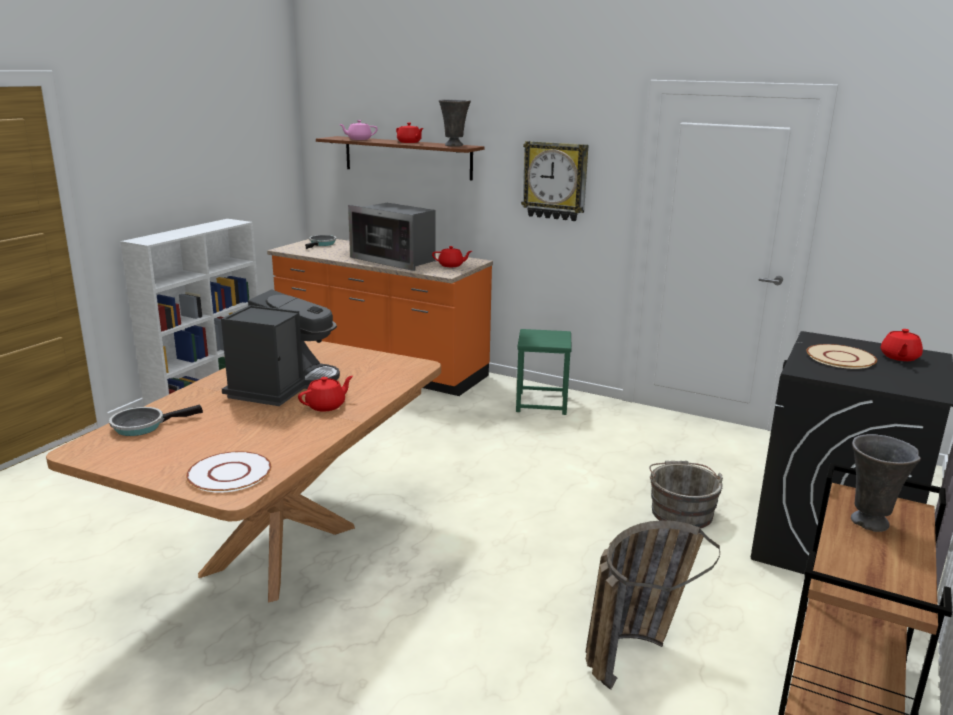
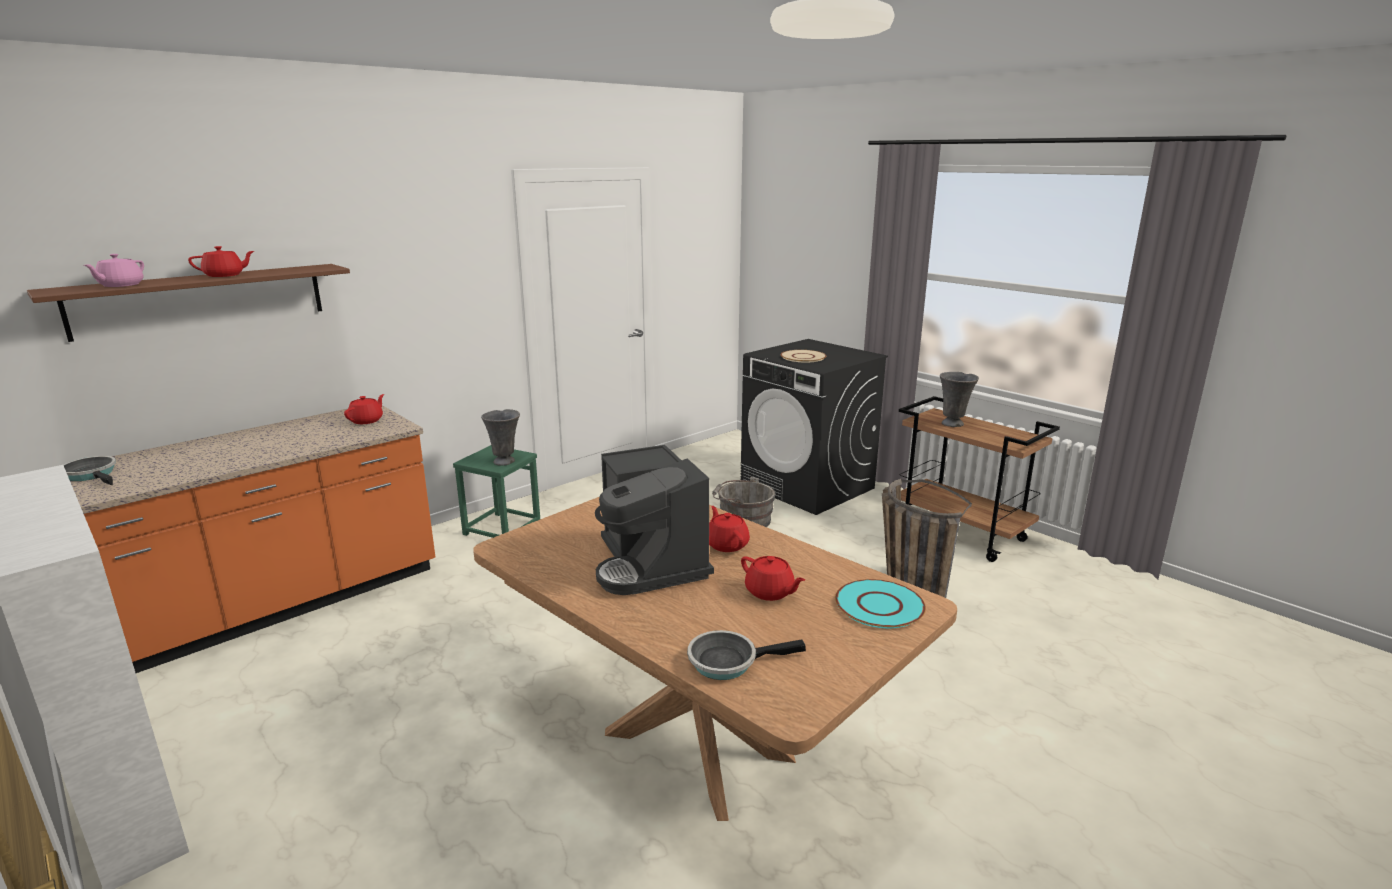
camera: 70 degrees left, 0 degrees up
(143, 426) = (728, 661): frying pan -> frying pan turned 90 degrees clockwise
(230, 473) = (879, 605): white plate -> turquoise plate
(283, 386) = (651, 564): coffee machine -> coffee machine turned 150 degrees counterclockwise
(396, 260) = (286, 442): microwave -> none
(454, 145) = (306, 268): grey vase -> grey vase (505, 461)
(555, 180) = (432, 289): wall clock -> none
(899, 357) = (809, 347): red teapot -> red teapot (770, 592)

